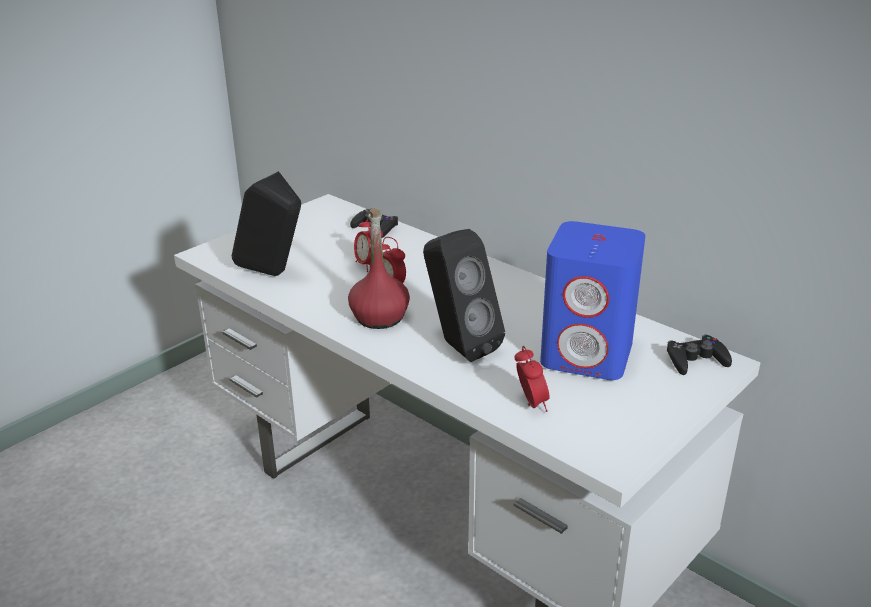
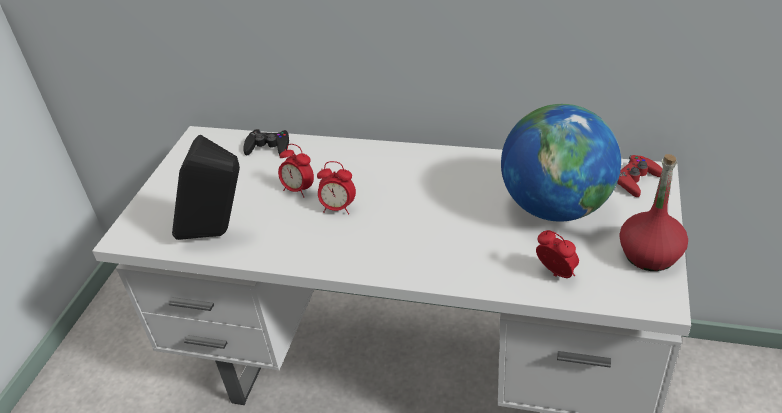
camera: 25 degrees left, 10 degrees up
(380, 317) = (357, 240): red bottle -> red bottle (650, 254)
(458, 346) = (449, 242): black speaker -> none
(588, 354) = (555, 207): blue speaker -> globe
(696, 360) = (635, 180): black game controller -> red game controller

